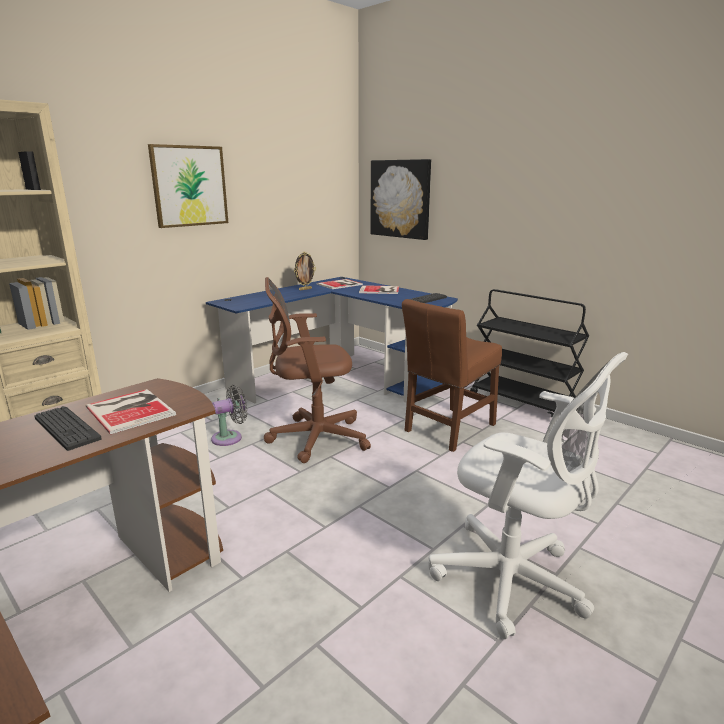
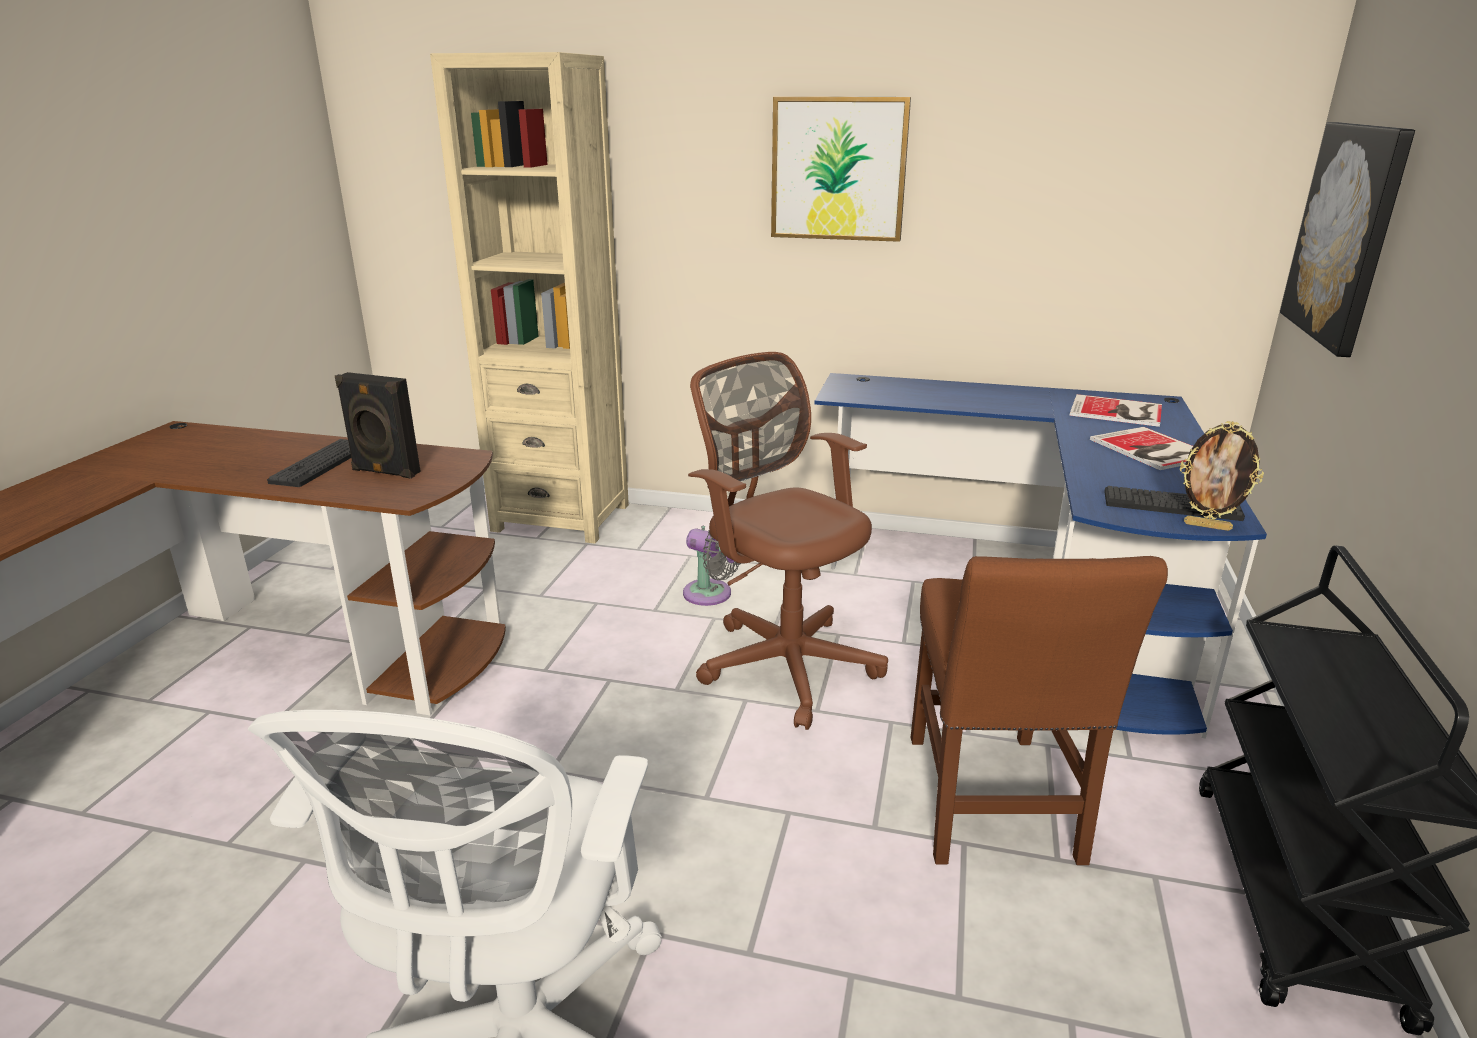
camera: 60 degrees right, 5 degrees up
(131, 409) = (384, 472): book -> black speaker
(305, 289) = (1024, 400): picture frame -> picture frame (1207, 526)
(448, 430) = (991, 805): brown chair -> brown chair turned 105 degrees counterclockwise

